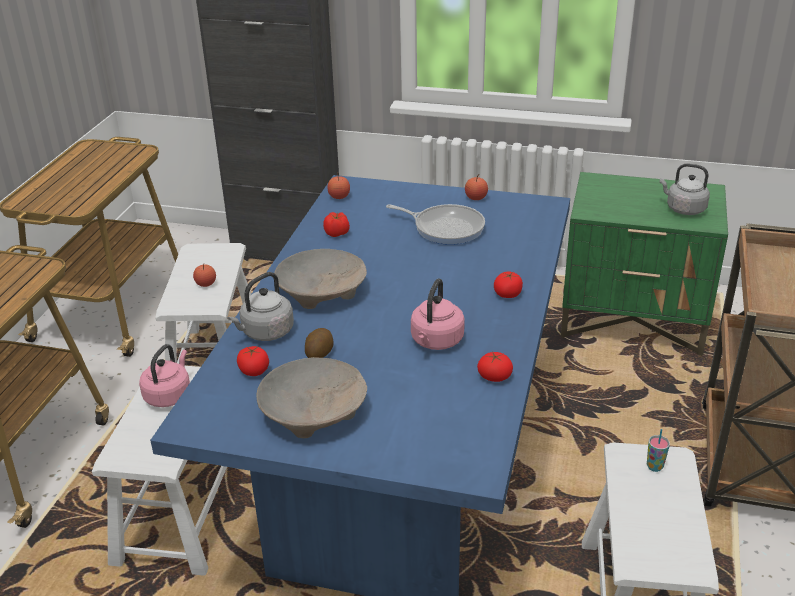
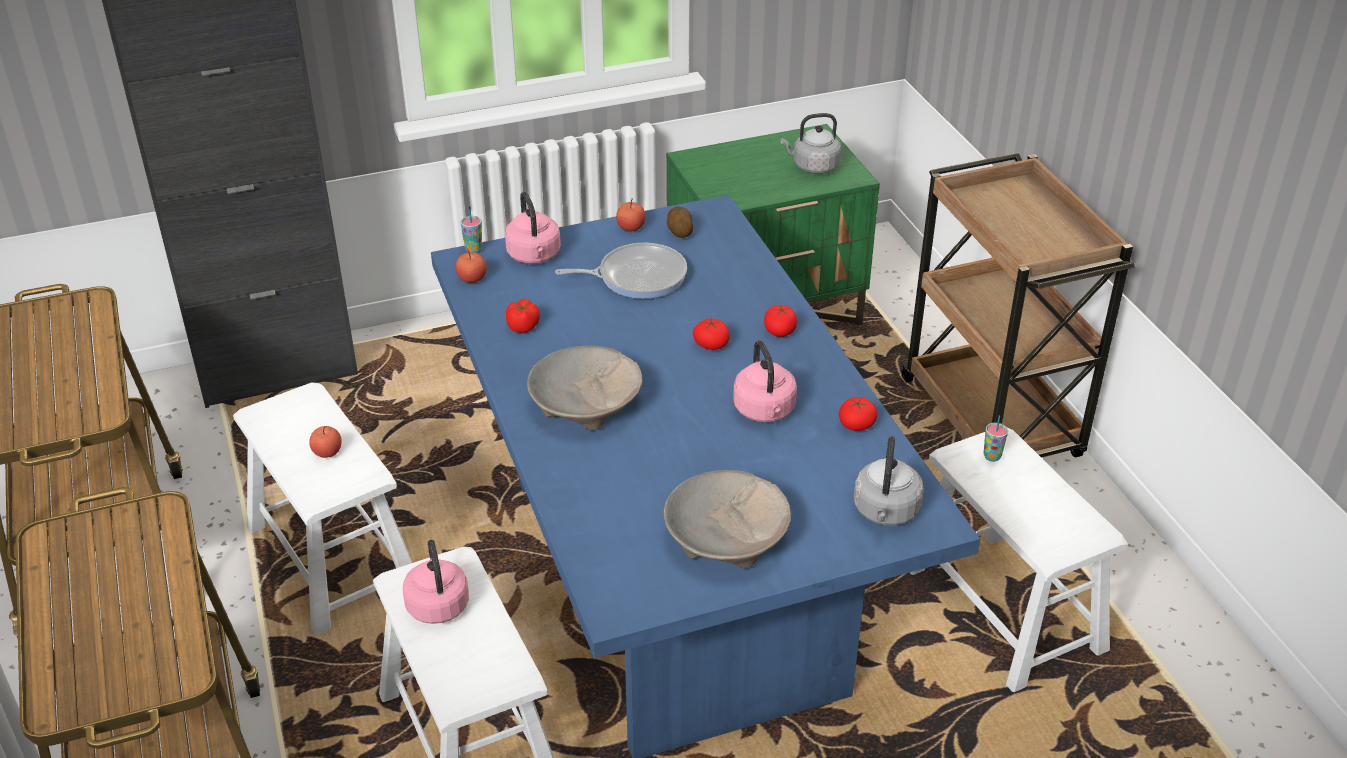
camera: 35 degrees left, 5 degrees up
(254, 370) = (616, 521): tomato -> tomato (711, 344)
(265, 332) = (579, 475): grey kettle -> grey kettle (885, 512)
(319, 353) = (662, 473): potato -> potato (679, 231)
(359, 181) = (473, 249): none -> cup
(392, 196) = (534, 256): none -> pink kettle

